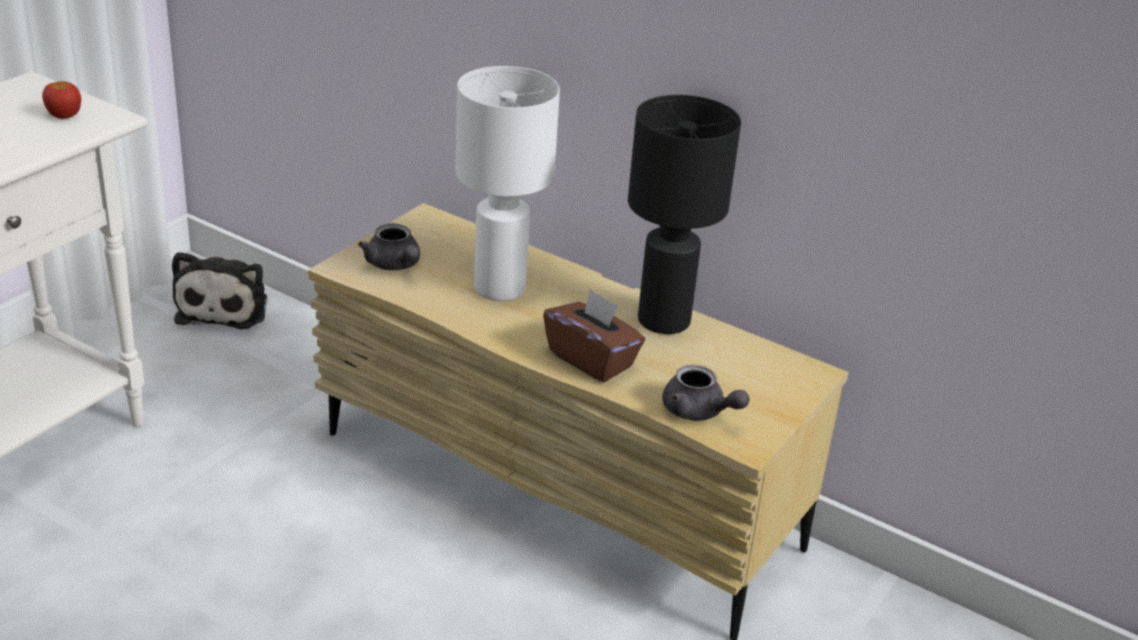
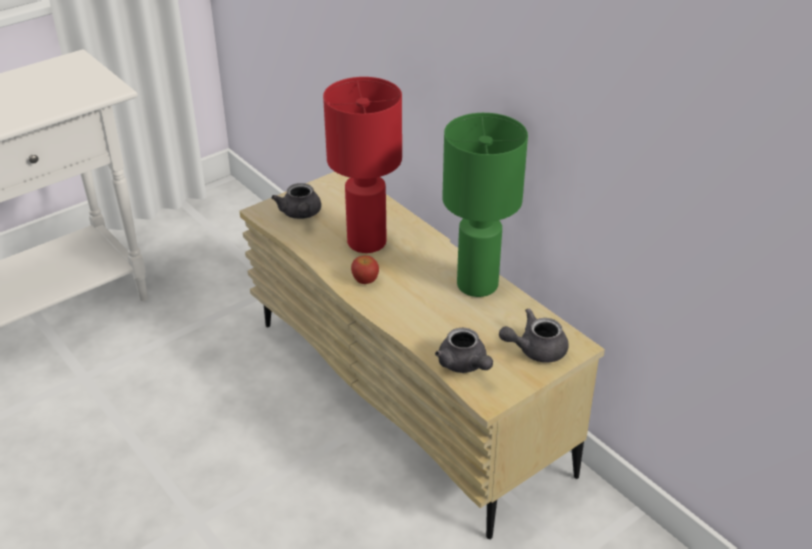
camera: 20 degrees right, 5 degrees up
(64, 116) = (83, 85): apple -> apple (365, 280)
(225, 307) = (235, 220): plush toy -> none
(501, 289) = (367, 243): white table lamp -> red table lamp
(592, 359) = (405, 309): brown tissue box -> none
(662, 320) = (476, 284): black table lamp -> green table lamp
(771, 383) = (535, 350): none -> grey teapot

